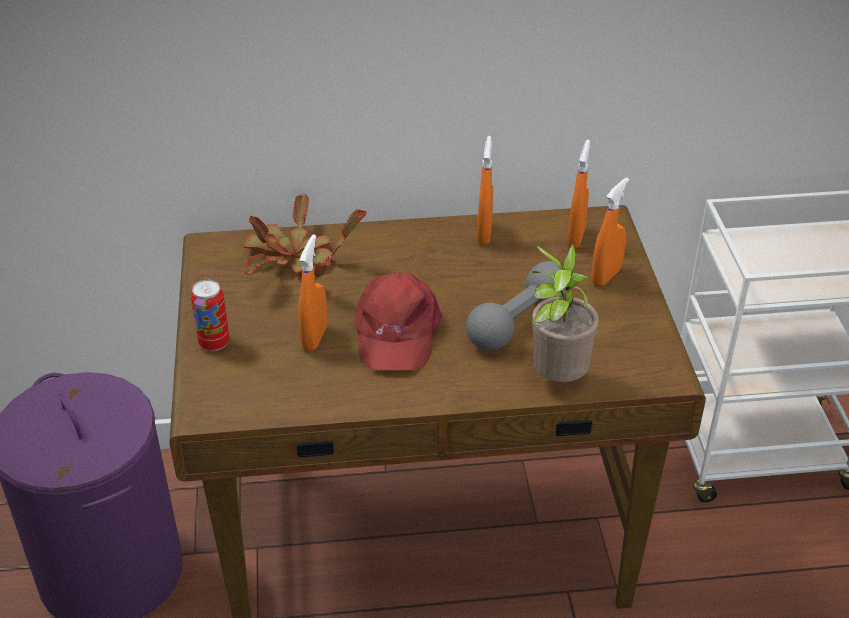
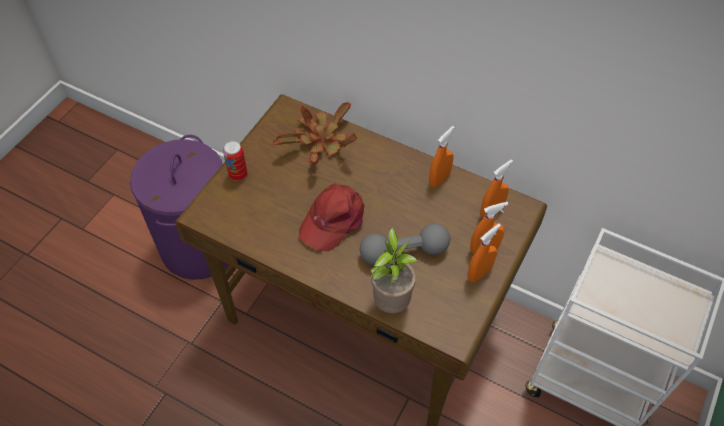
camera: 35 degrees right, 15 degrees up
(314, 338) = (288, 200): orange spray bottle -> orange spray bottle (479, 273)

